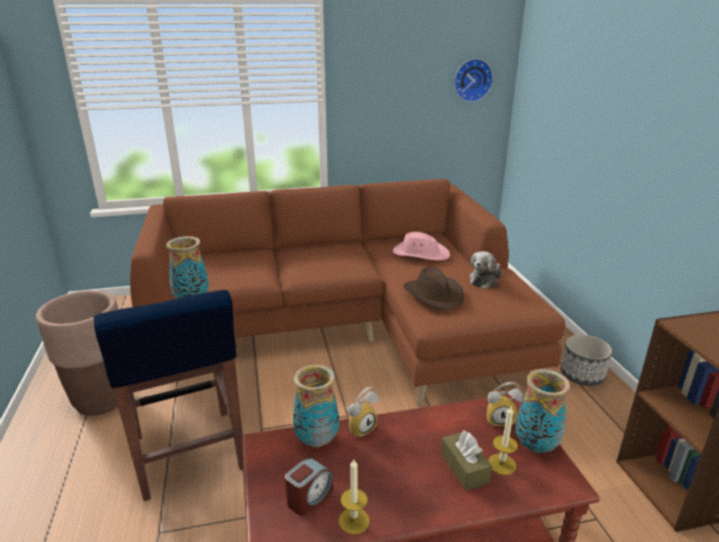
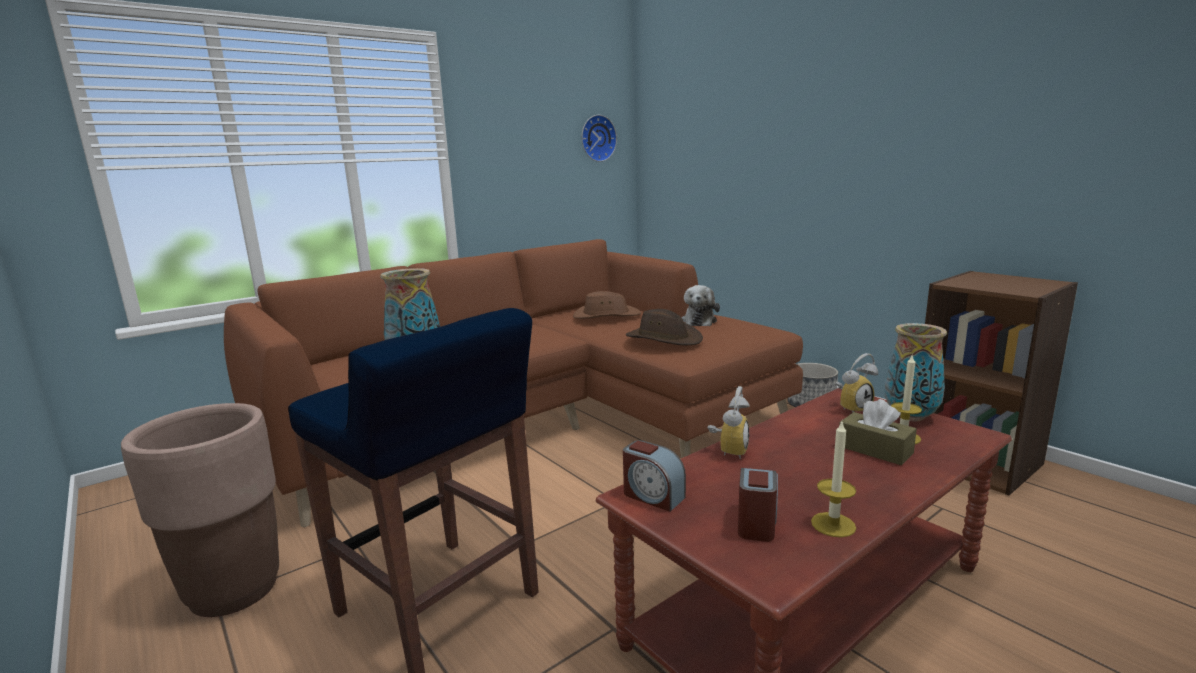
camera: 25 degrees left, 10 degrees down
(272, 448) = (652, 496): none -> alarm clock
(316, 440) = (695, 474): vase -> none
(420, 253) = (606, 316): pink hat -> brown hat

